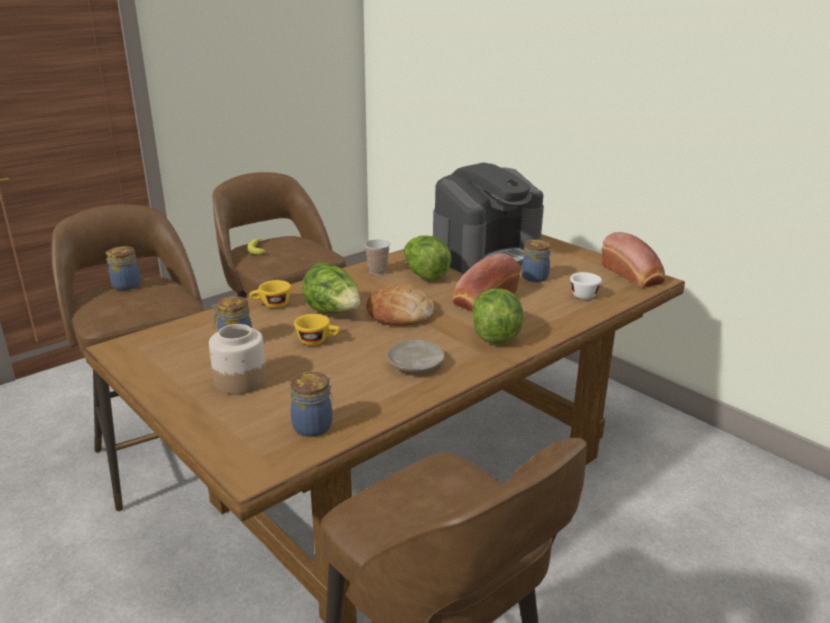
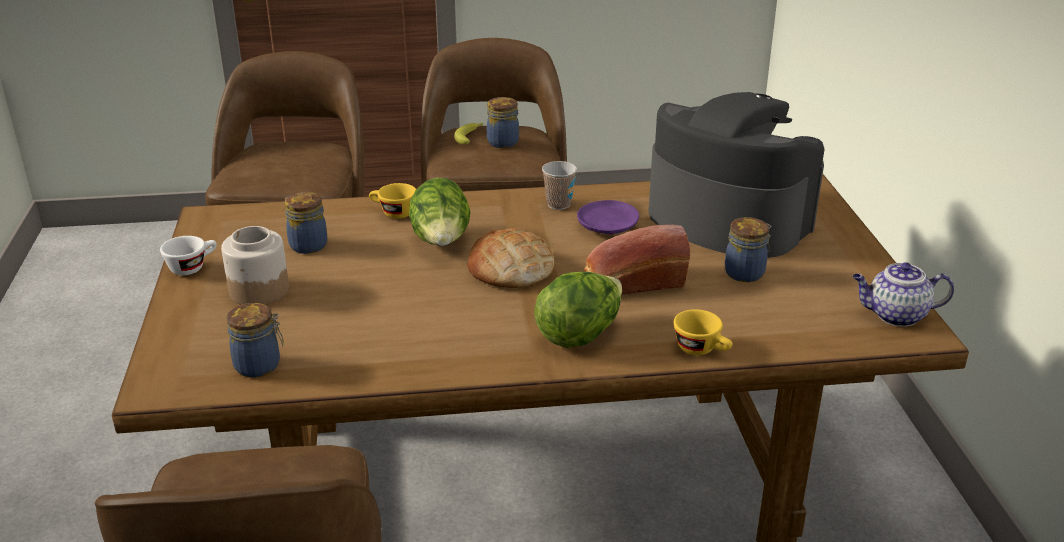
camera: 35 degrees right, 5 degrees up
(125, 285) = (294, 146): jar -> jar (502, 142)
(318, 341) = (383, 272): yellow cup -> yellow cup (702, 350)
(415, 365) = (440, 337): beige plate -> none
(425, 275) = (607, 226): lettuce -> purple plate
(486, 254) = (727, 219): coffee machine -> coffee machine turned 135 degrees counterclockwise
(583, 294) = (776, 318): white cup -> white cup (192, 267)
(633, 275) = (895, 315): bread -> teapot

